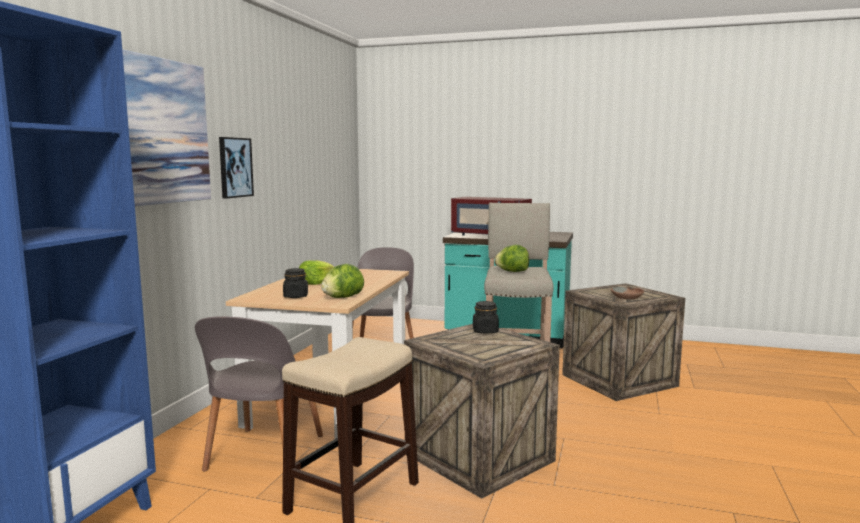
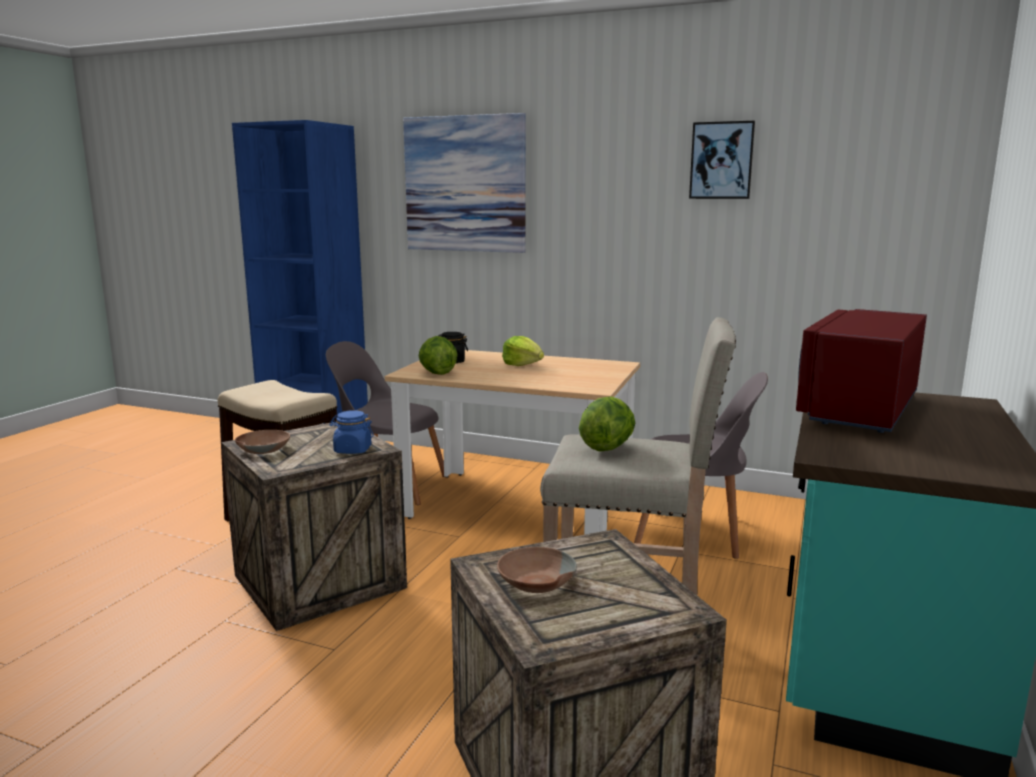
camera: 95 degrees right, 5 degrees up
(235, 167) = (576, 221): picture -> picture (721, 160)
(485, 331) = (352, 450): black jar -> blue jar
(495, 353) = (263, 449): none -> brown bowl

